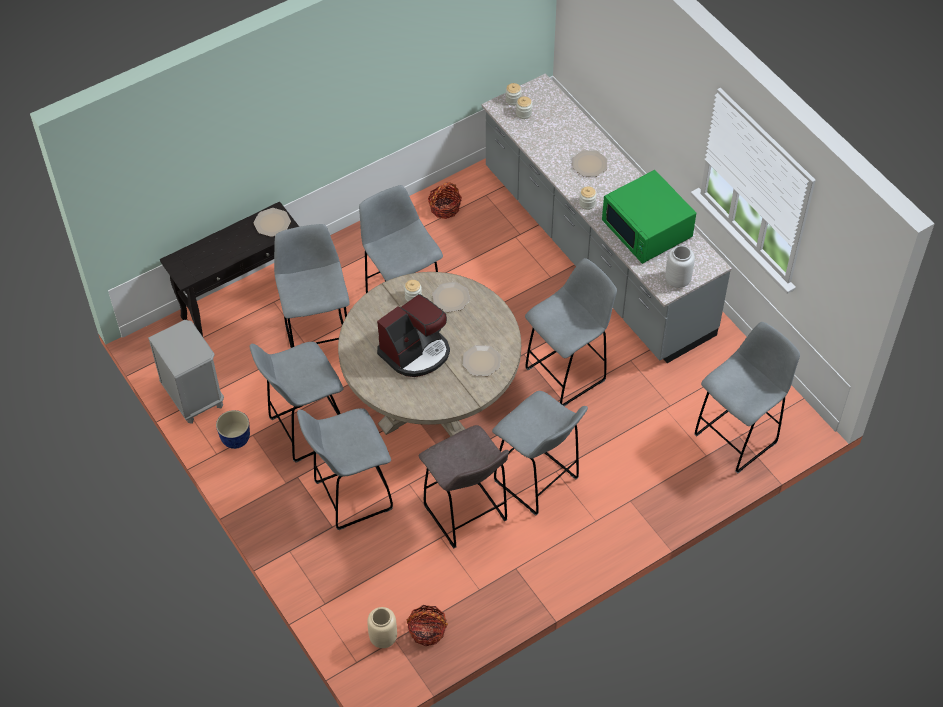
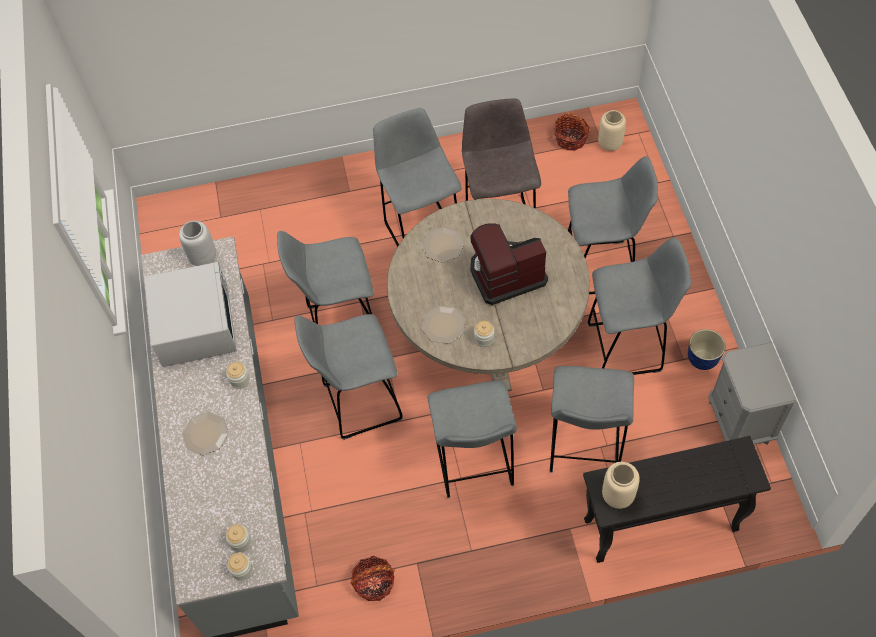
camera: 155 degrees left, 5 degrees up
(272, 223) = (617, 495): plate -> beige vase
(647, 230) = (196, 325): green microwave -> white microwave
(737, 437) = (222, 216): grey stool -> grey stool (359, 403)

